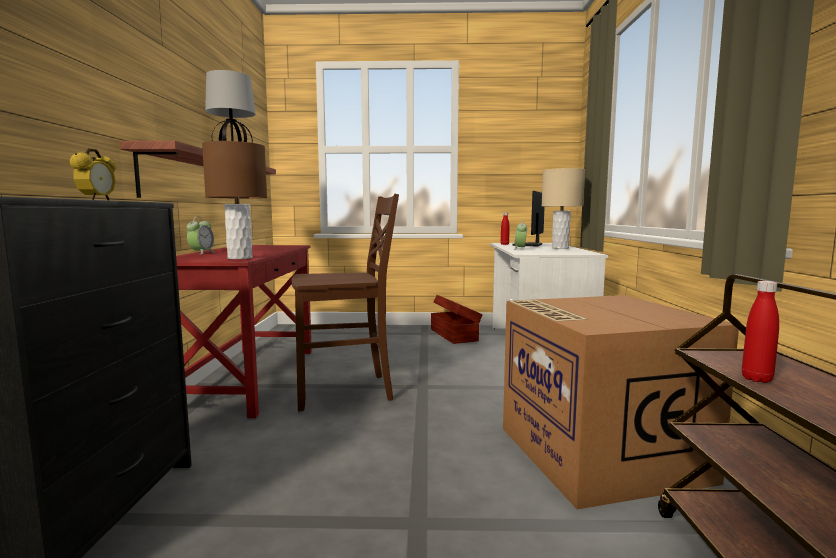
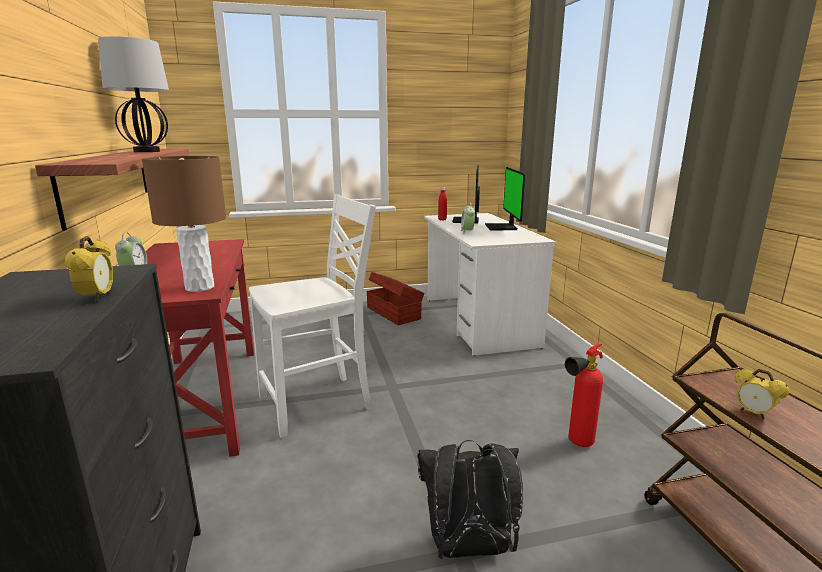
camera: 15 degrees left, 10 degrees up
(345, 391) = (318, 404): brown chair -> white chair
(427, 520) = (468, 549): none -> black backpack
(560, 248) = (502, 227): beige table lamp -> monitor
(596, 452) = (576, 444): cardboard box -> fire extinguisher
(756, 379) = (753, 413): red bottle -> alarm clock

